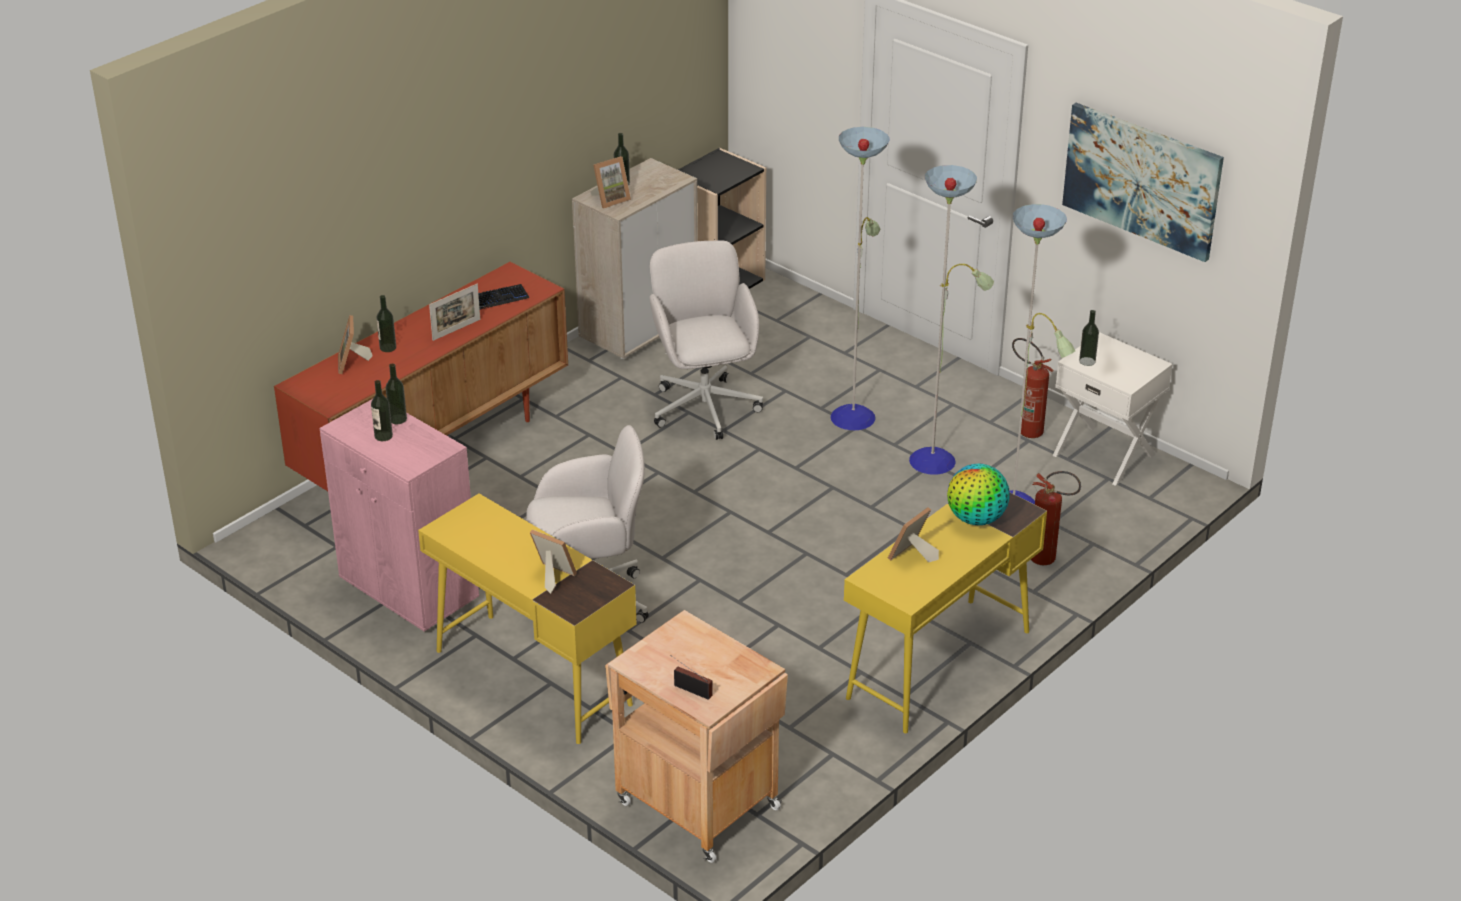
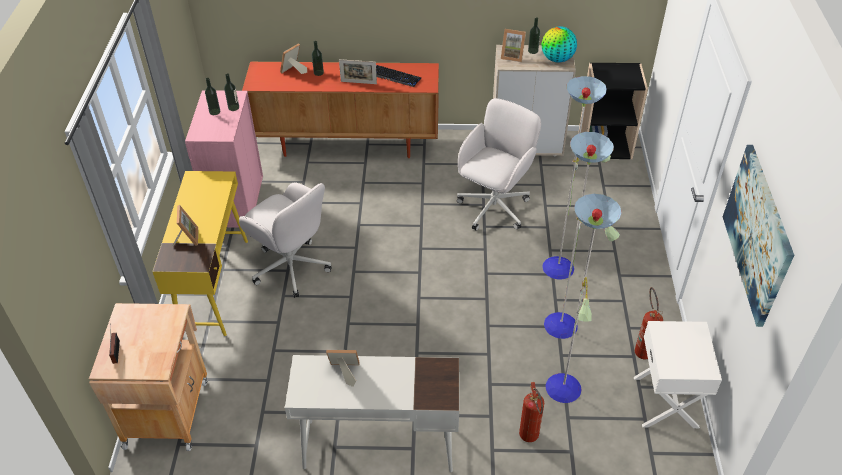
camera: 50 degrees right, 10 degrees up
(938, 665) = (378, 445): yellow desk -> white desk
(976, 519) = (413, 380): globe -> globe (557, 59)
(1087, 361) = (666, 334): bottle -> none

